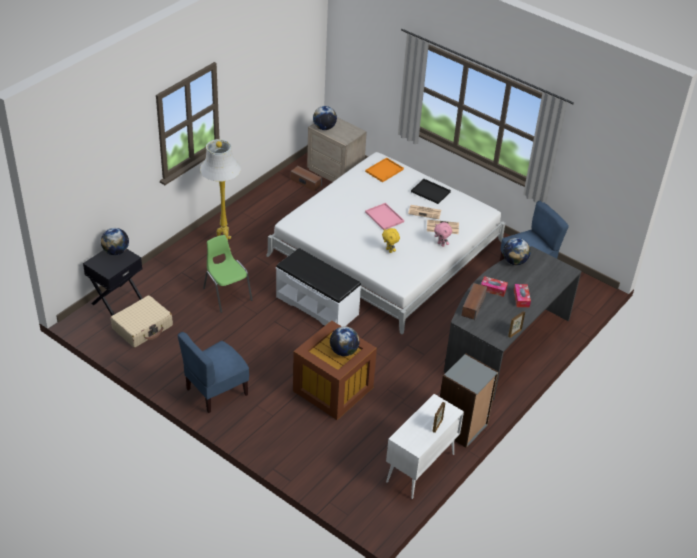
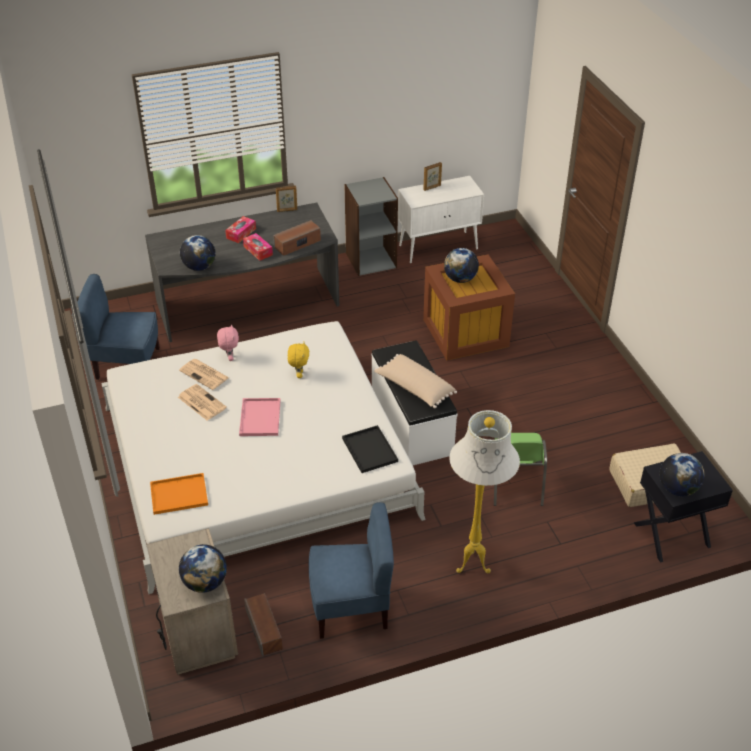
camera: 145 degrees left, 0 degrees up
(216, 391) = (593, 376): blue chair -> blue chair (351, 607)
(312, 267) = (414, 388): none -> beige pillow
(431, 192) = (158, 427): black tray -> black tray (368, 449)

